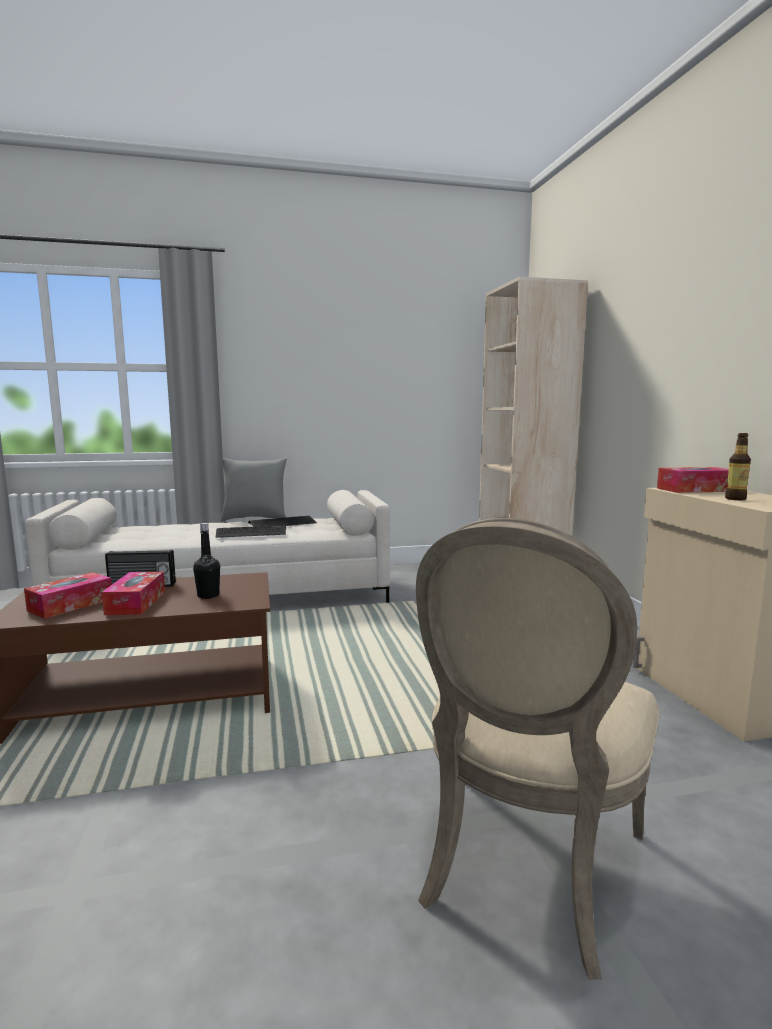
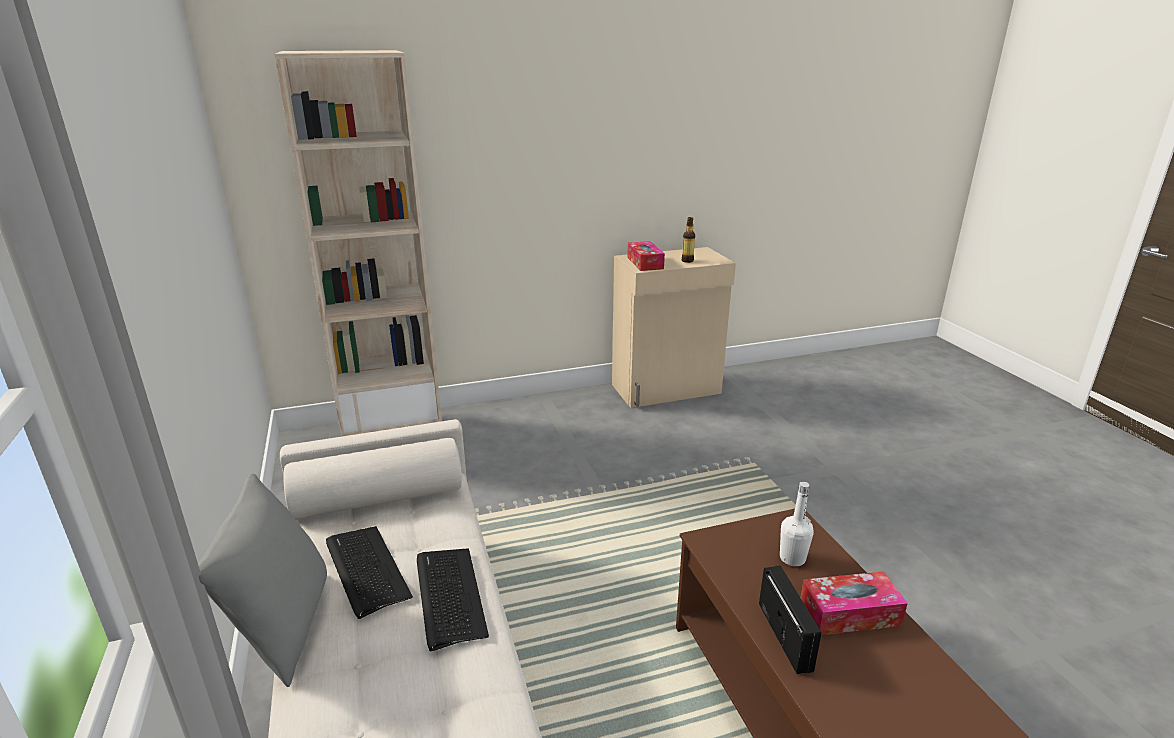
camera: 95 degrees left, 15 degrees up
(71, 605) = (895, 679): tissue box -> none
(208, 595) = (792, 558): black bottle -> white bottle
(525, 870) = (880, 473): beige chair -> none

